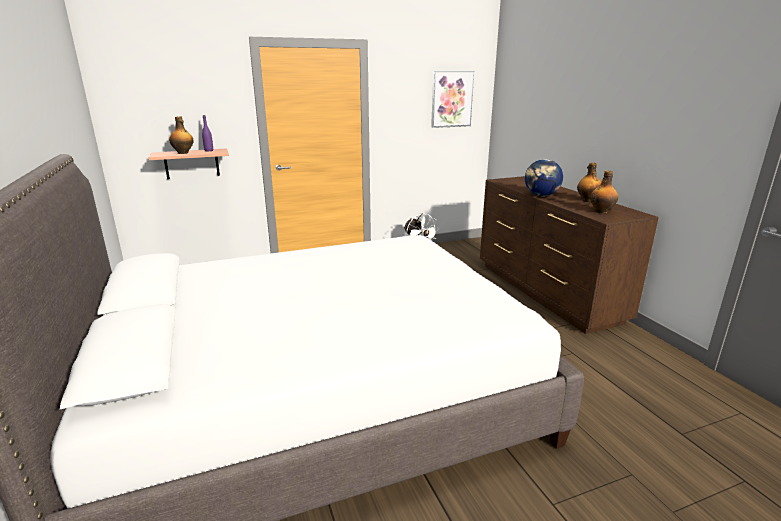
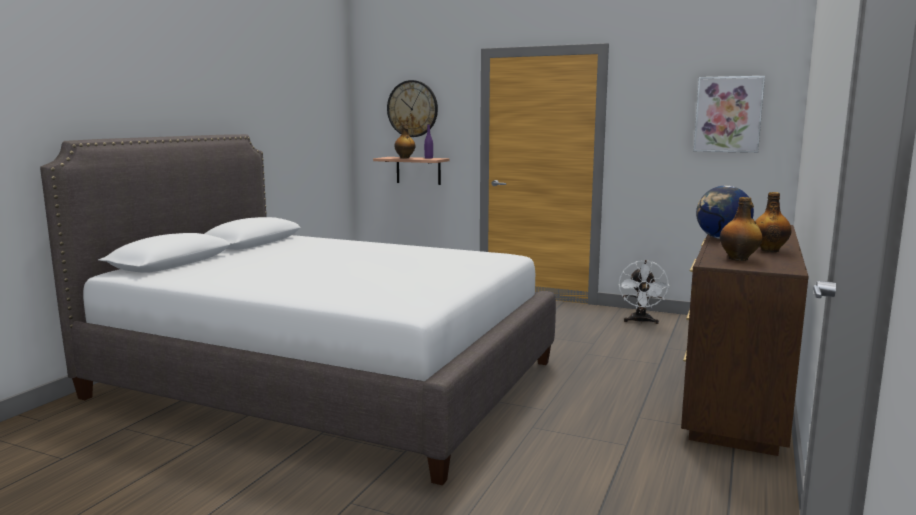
camera: 45 degrees right, 10 degrees down
(175, 99) = (412, 108): none -> wall clock

